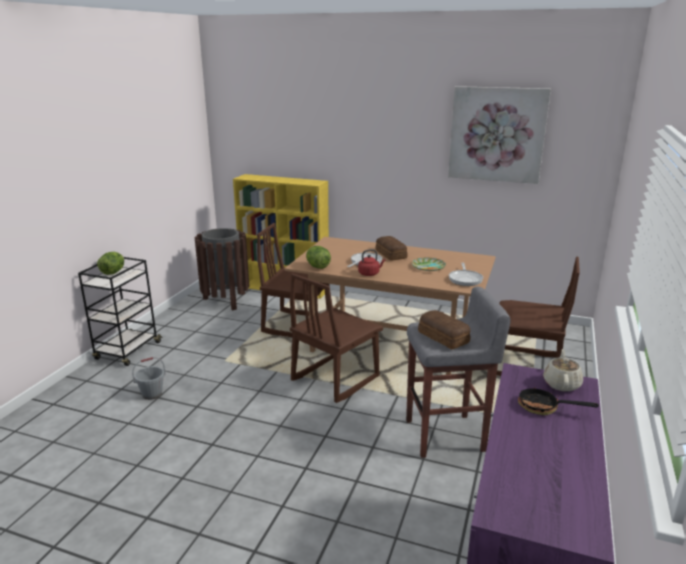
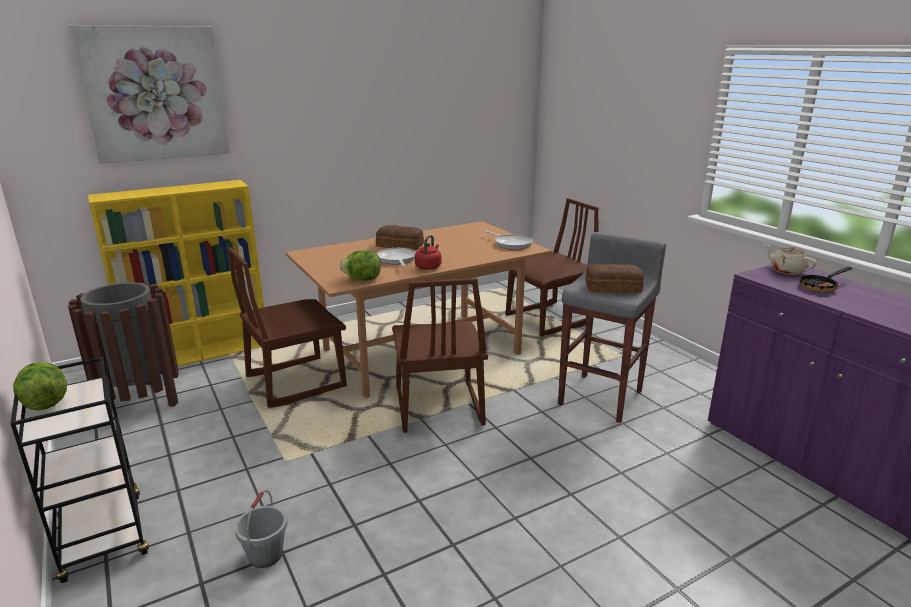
camera: 50 degrees left, 0 degrees up
(428, 266) = (458, 244): plate -> none
(497, 134) = (435, 92): picture -> picture (155, 94)

